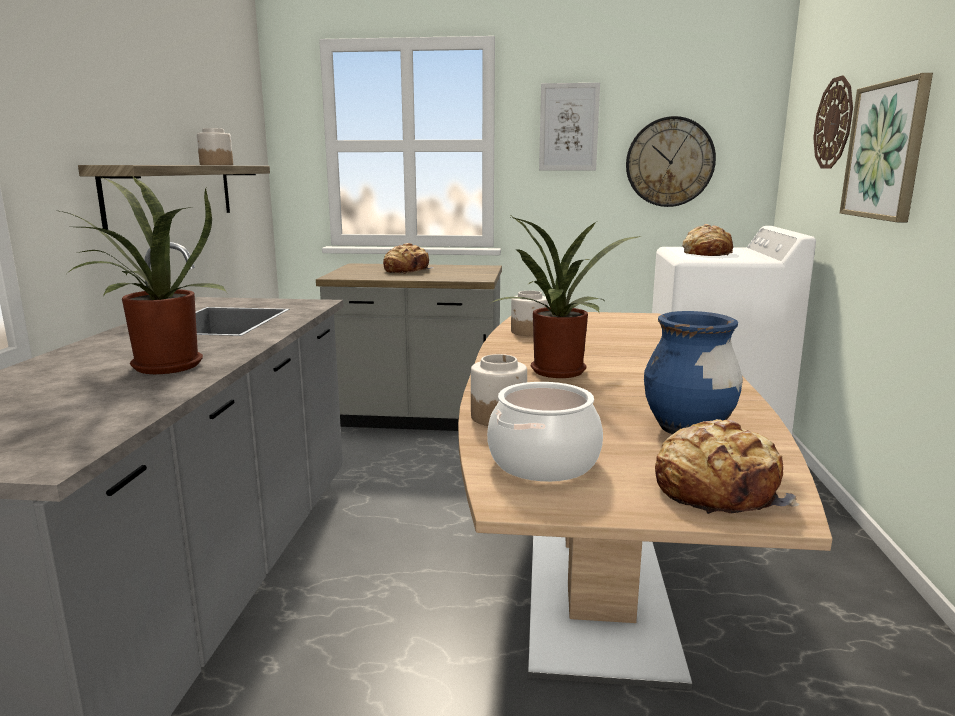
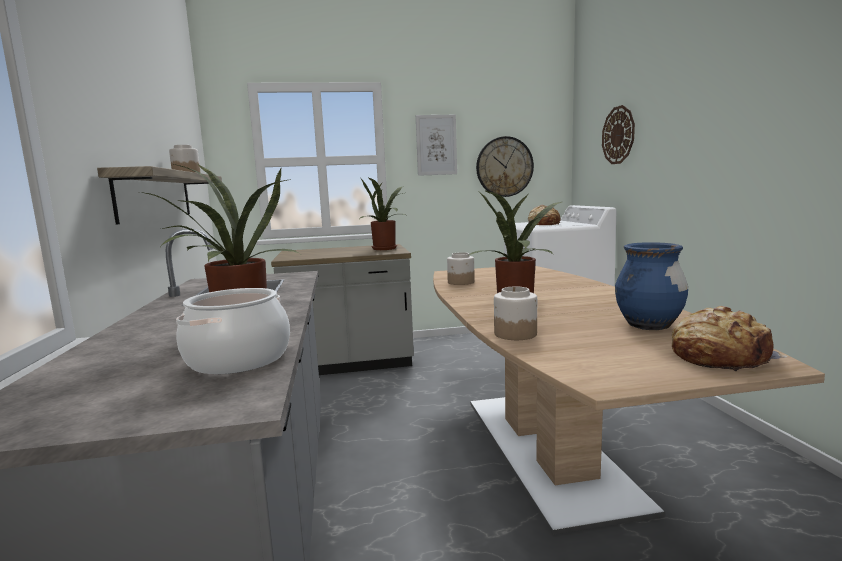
camera: 15 degrees left, 5 degrees down
(407, 270) = (335, 251): bread -> none
(472, 273) = (386, 249): none -> potted plant
(543, 462) = (588, 357): cooking pot -> cooking pot (238, 359)
(886, 151) = (668, 147): picture -> none

